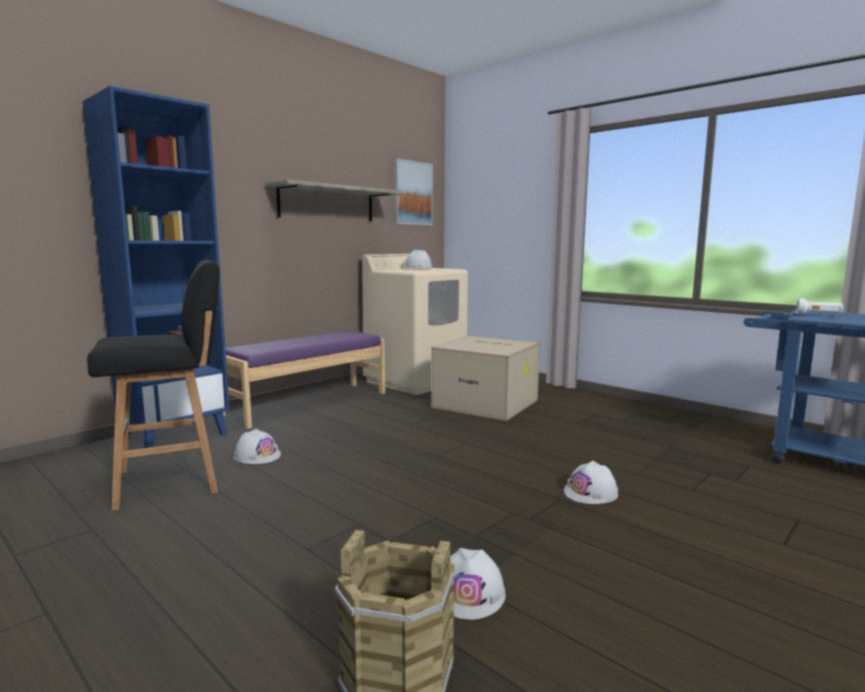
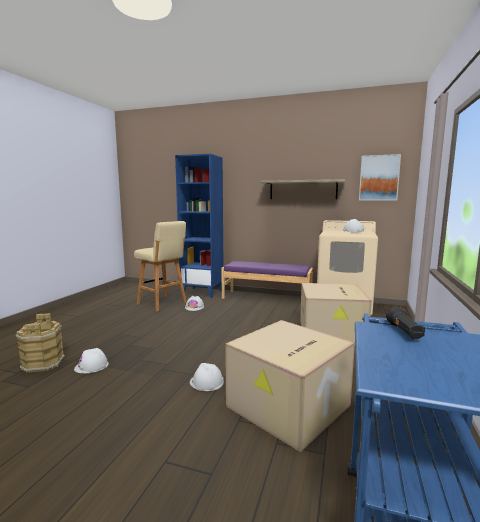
camera: 65 degrees right, 0 degrees up
(172, 480) = (162, 303): black stool -> beige stool
(665, 461) = (288, 407): none -> cardboard box
(818, 315) = (404, 332): white flashlight -> black flashlight

